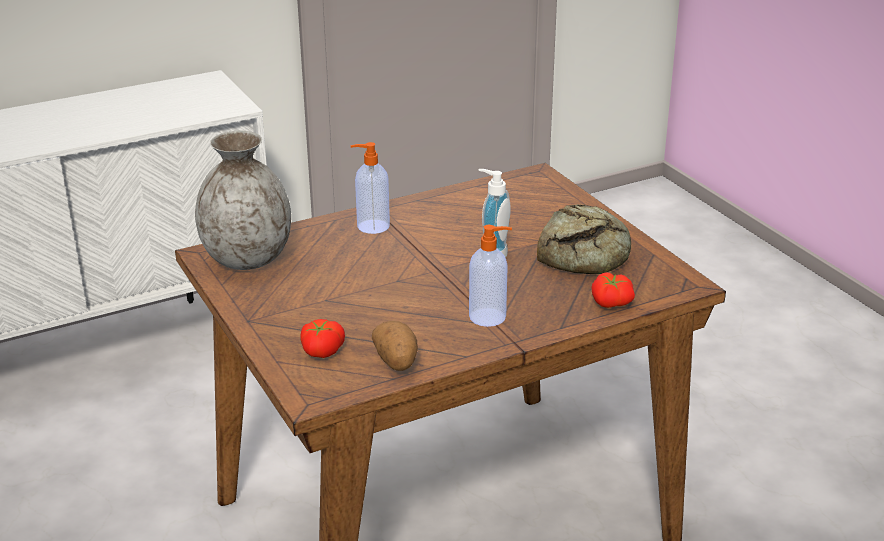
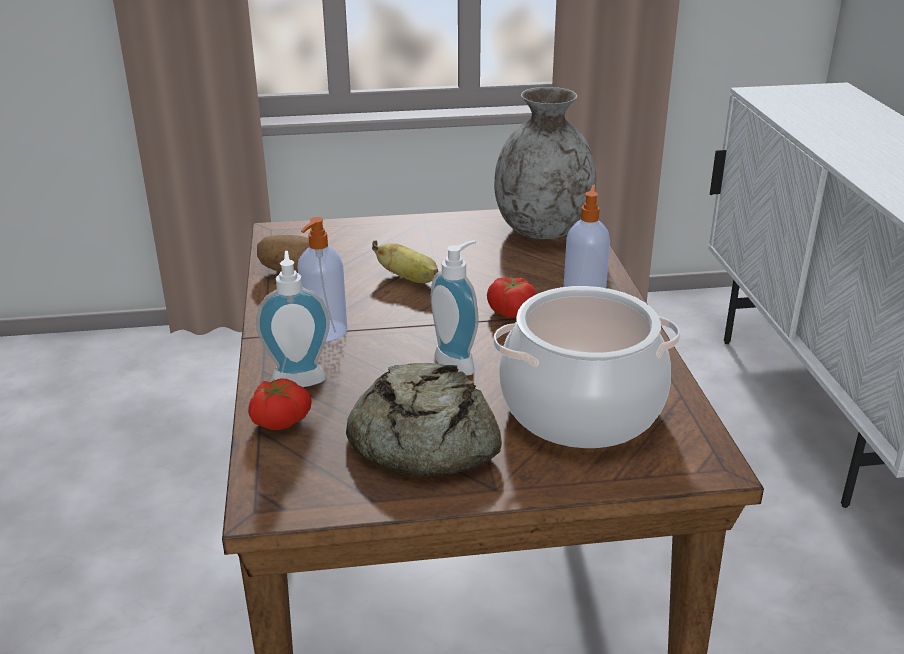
camera: 110 degrees right, 0 degrees up
(321, 350) = (344, 243): tomato -> tomato (512, 311)
(377, 301) = (409, 279): none -> banana
(513, 211) = (582, 408): none -> cooking pot
(557, 310) = (298, 377): none -> soap dispenser

